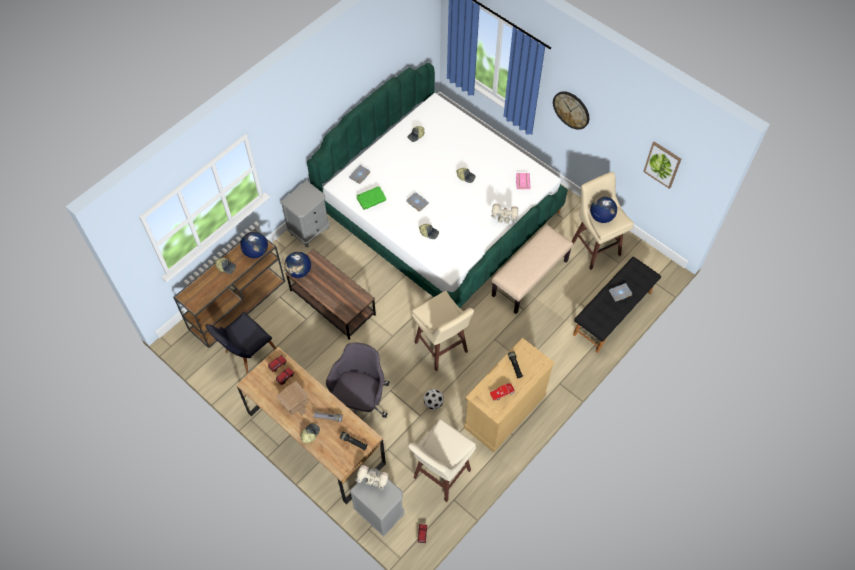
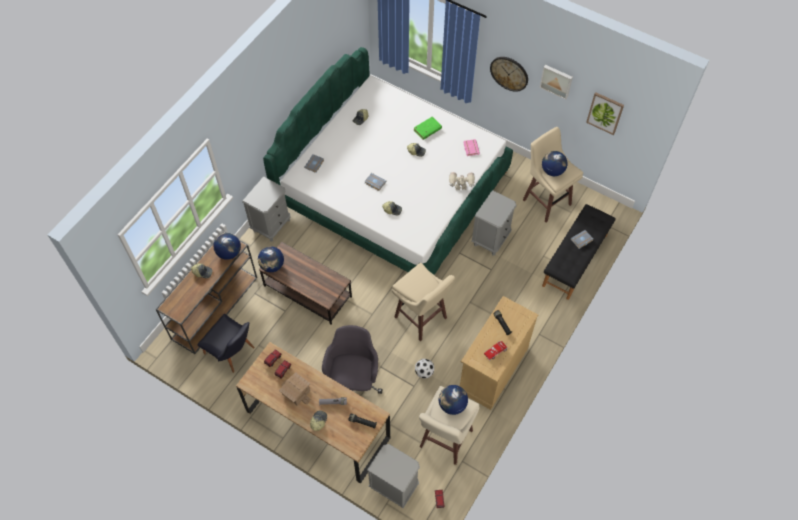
camera: 10 degrees left, 0 degrees up
(246, 353) = (233, 353): black chair -> black chair turned 90 degrees counterclockwise
(371, 200) = (330, 186): green book -> green book (427, 130)
(373, 483) = (388, 458): toy robot -> none
(447, 440) = (452, 405): none -> globe
(529, 278) = (491, 238): beige bench -> grey nightstand
(616, 124) = (556, 81): none -> picture

